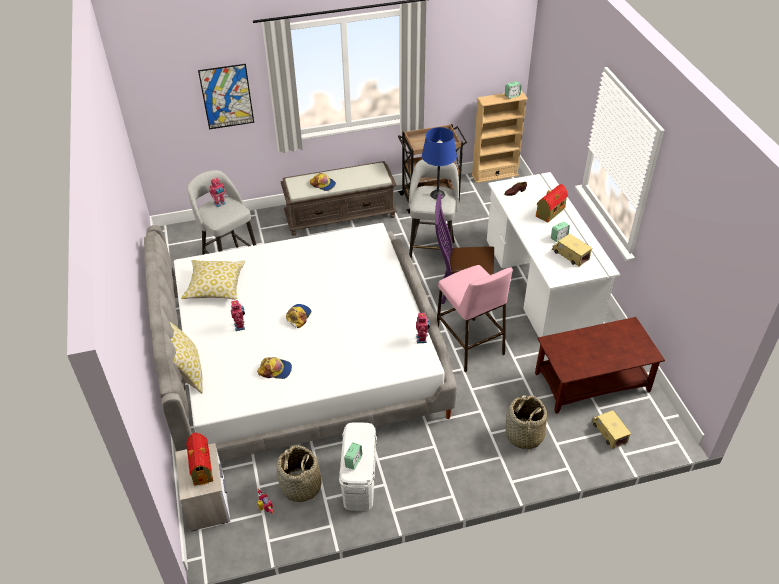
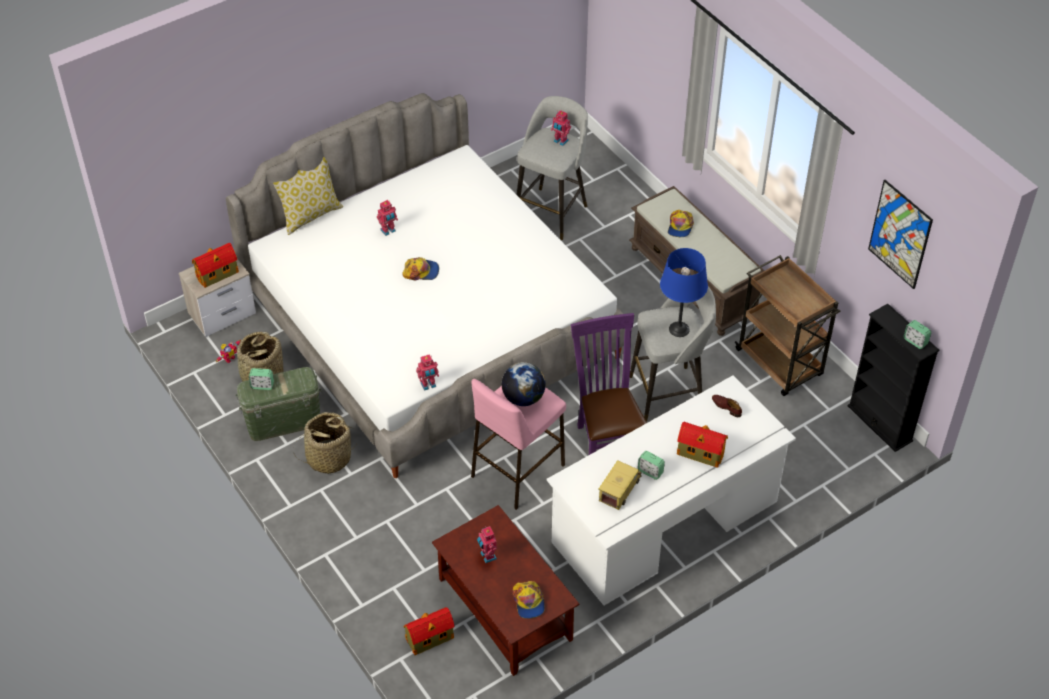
camera: 70 degrees right, 5 degrees up
(215, 286) = (439, 191): pillow -> none
(226, 96) = (665, 54): picture -> picture (900, 234)
(275, 370) = (337, 278): cap -> cap (528, 602)
(359, 481) = (283, 421): white storage box -> green storage box
(468, 282) = (523, 398): none -> globe
(494, 175) = (880, 423): beige bookcase -> black bookcase
(524, 435) = (394, 554): basket -> basket (328, 457)
(584, 354) = (487, 556): none -> toy robot
(609, 433) = (428, 639): toy truck -> toy house

